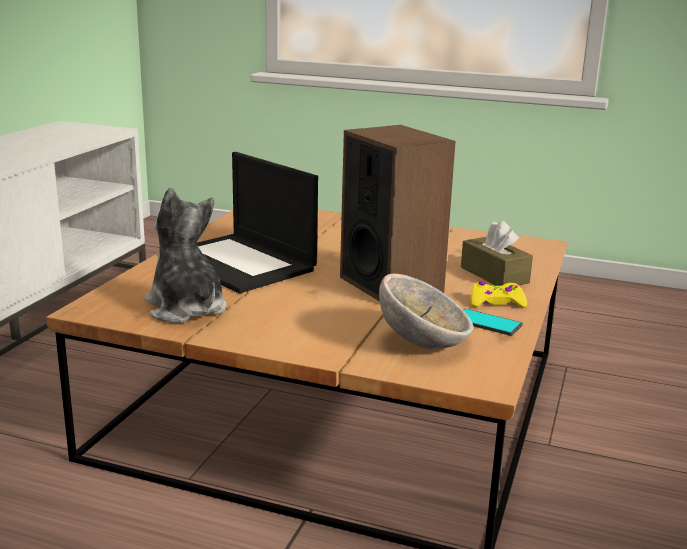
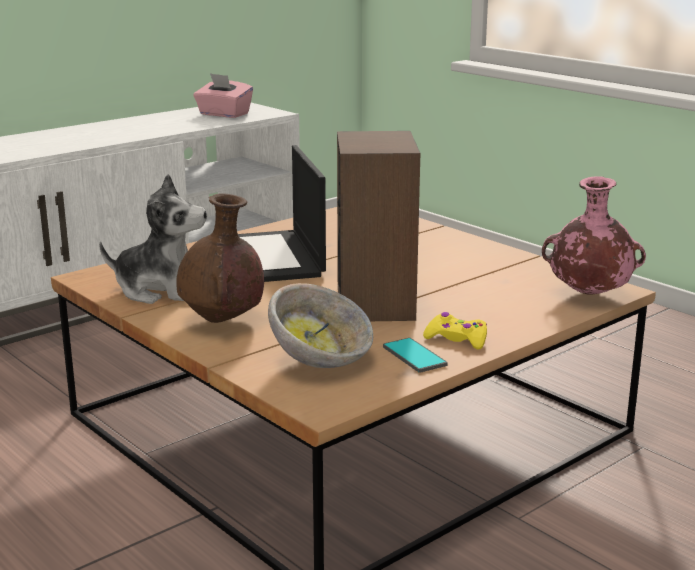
camera: 30 degrees right, 0 degrees up
(65, 134) = (223, 114): none -> pink tissue box
(186, 309) = (161, 290): plush toy -> plush toy turned 105 degrees clockwise
(287, 326) = (222, 321): none -> brown vase
(494, 275) = (502, 312): brown tissue box -> none
(530, 251) = (588, 295): none -> pink vase

